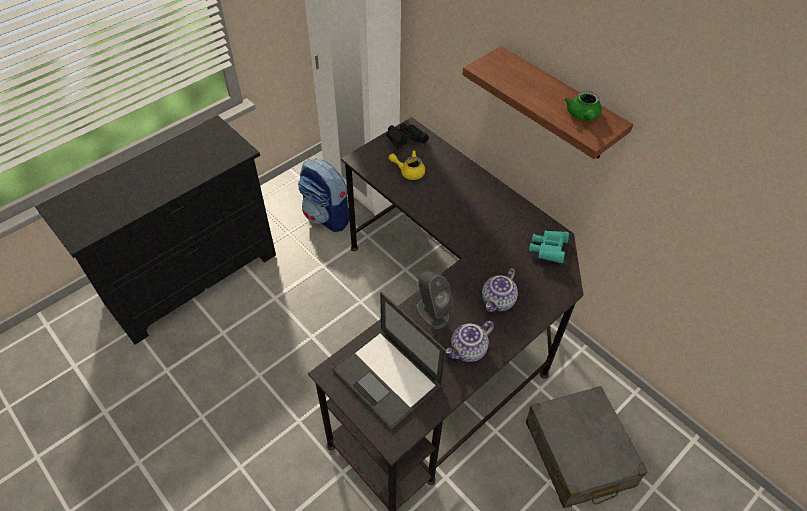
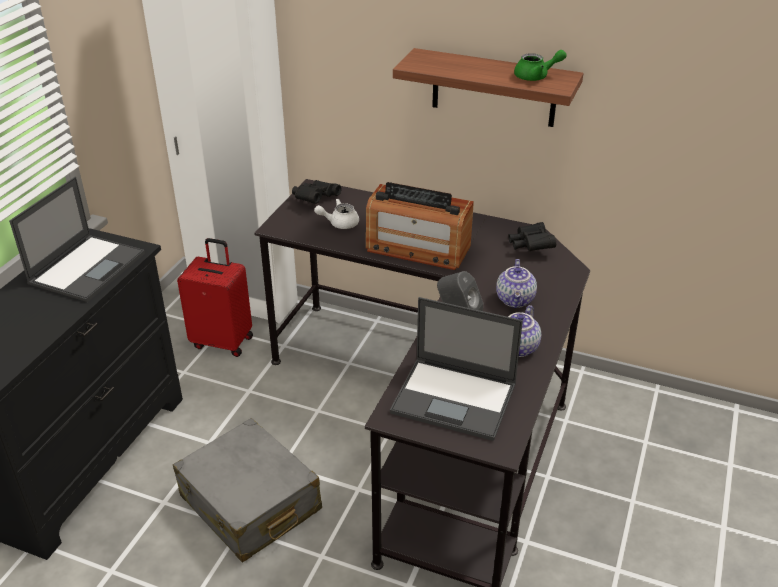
camera: 25 degrees left, 15 degrees down
(200, 156) = (88, 267): none -> laptop
(327, 216) = (223, 341): backpack -> red suitcase
(409, 171) = (339, 223): yellow teapot -> white teapot
(453, 219) = (418, 248): none -> radio
(548, 250) = (530, 246): turquoise binoculars -> black binoculars
(578, 453) = (642, 463): grey suitcase -> grey suitcase (250, 503)
(583, 116) = (536, 76): green teapot -> green teapot turned 75 degrees counterclockwise

